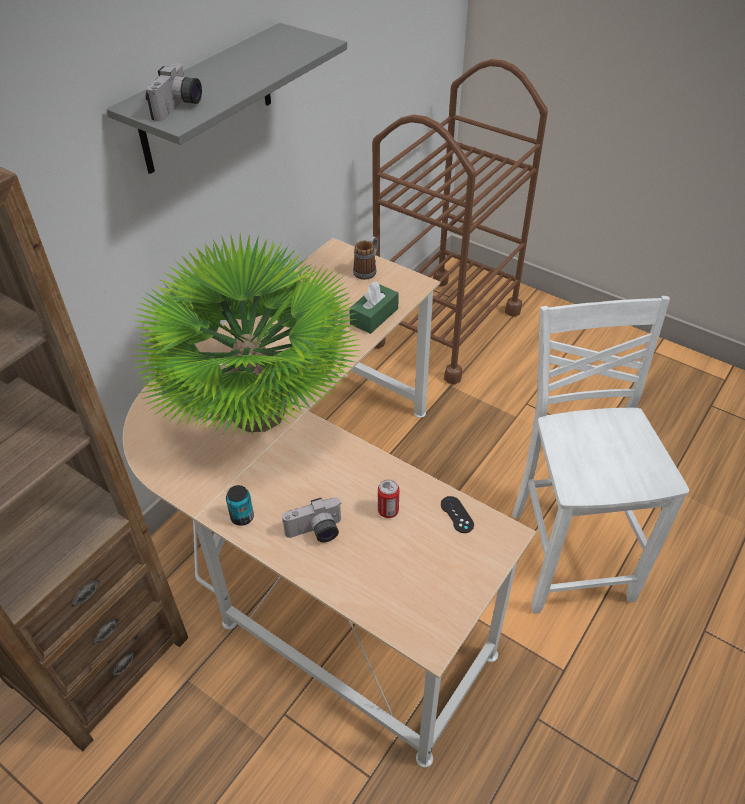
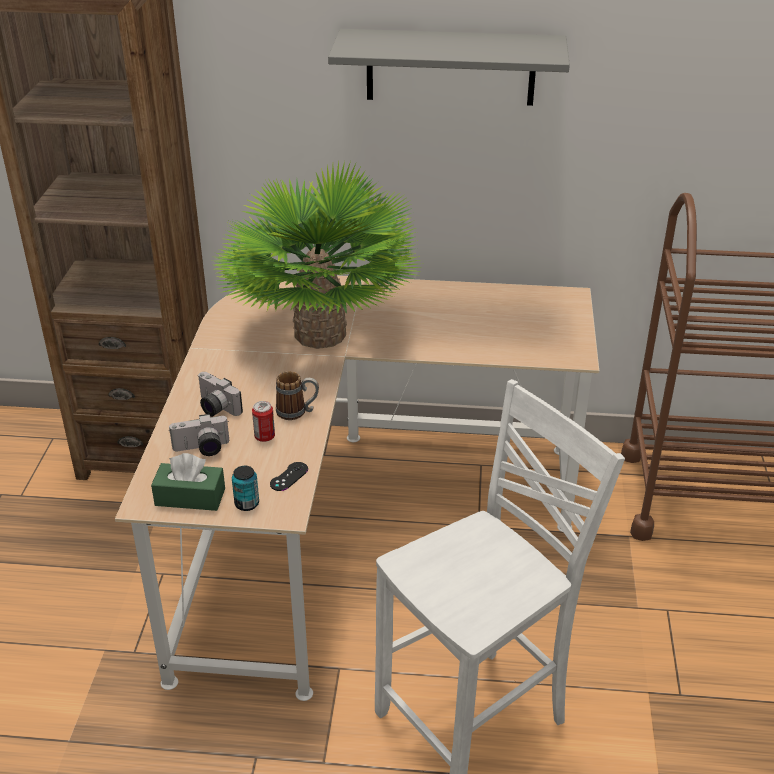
camera: 60 degrees right, 10 degrees down
(179, 107) = (368, 45): camera -> camera (202, 449)
(242, 517) = (205, 368): can -> can (247, 504)
(367, 270) = (564, 323): mug -> mug (297, 412)
(374, 316) = (500, 349): green tissue box -> green tissue box (190, 497)

